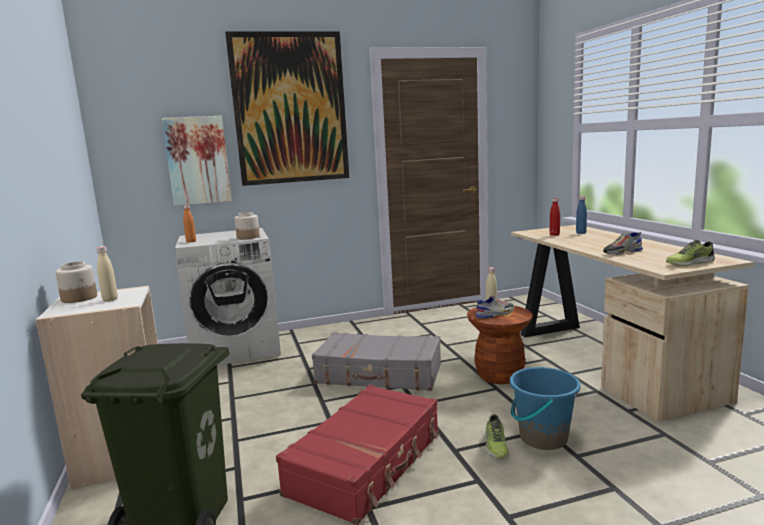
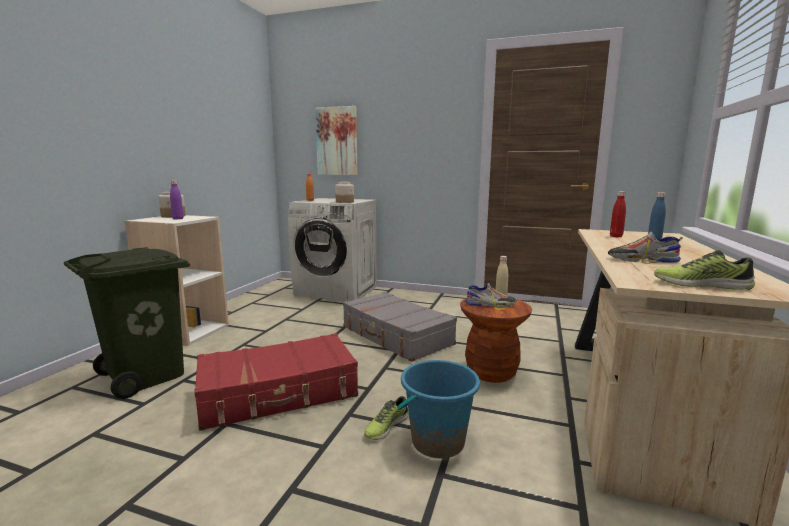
camera: 35 degrees right, 0 degrees up
(110, 300) = (178, 219): beige bottle -> purple bottle
(290, 109) = (409, 100): picture -> none

